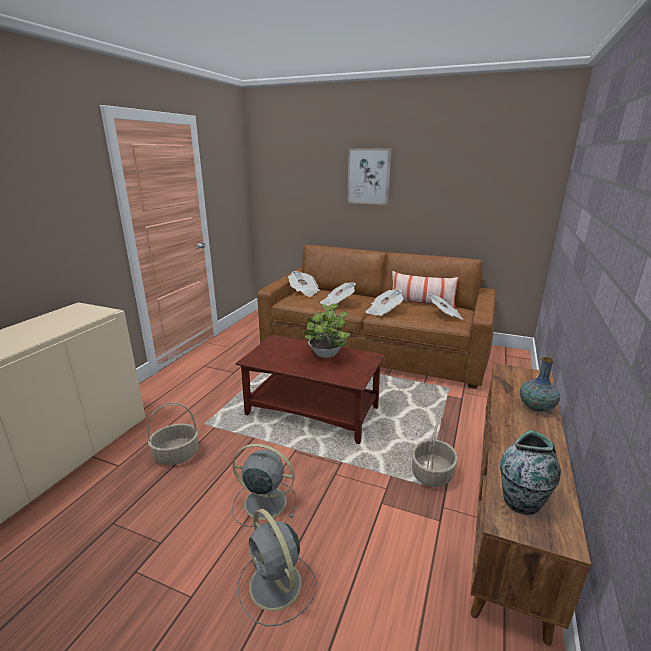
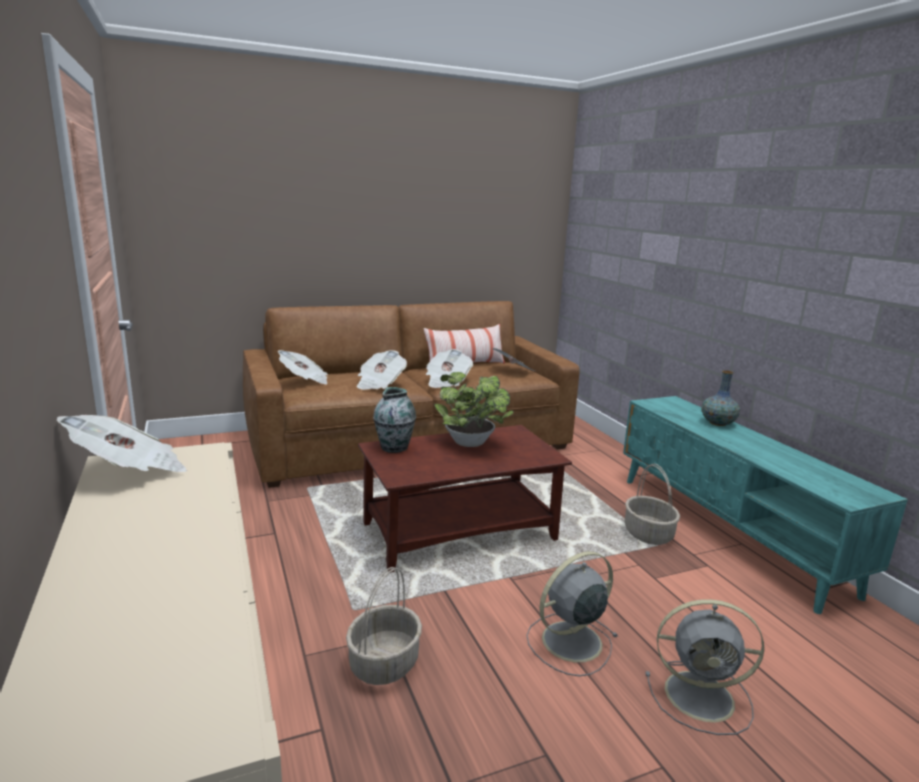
camera: 45 degrees left, 5 degrees down
(71, 312) = (130, 471): none -> newspaper
(368, 176) = (350, 201): picture -> none
(509, 510) = (728, 531): brown tv stand -> turquoise tv stand
(521, 502) = (829, 484): vase -> vase (394, 447)

